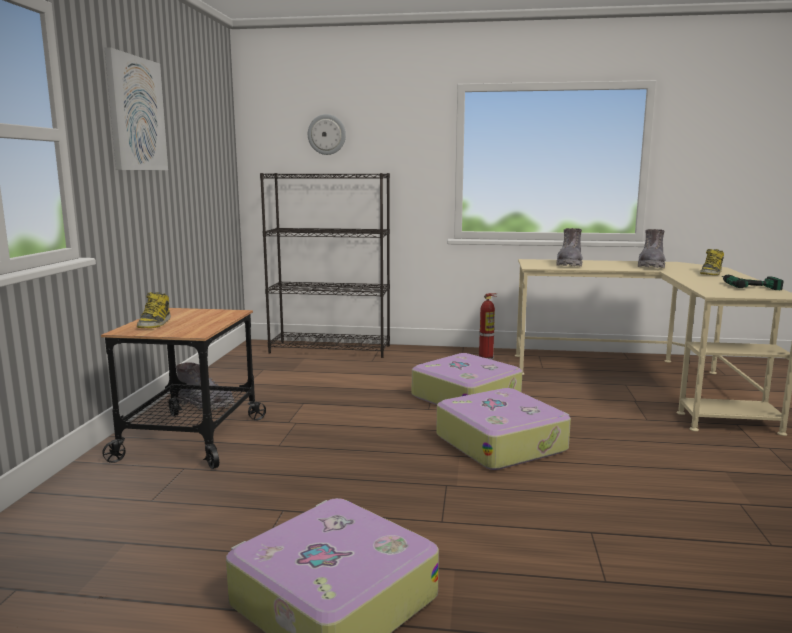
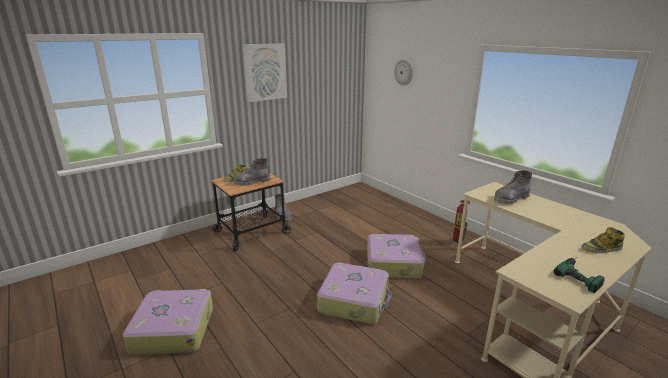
camera: 45 degrees right, 10 degrees up
(331, 349) = (386, 202): black bookcase -> none
(651, 266) = (575, 222): grey boot -> grey boot (252, 182)

